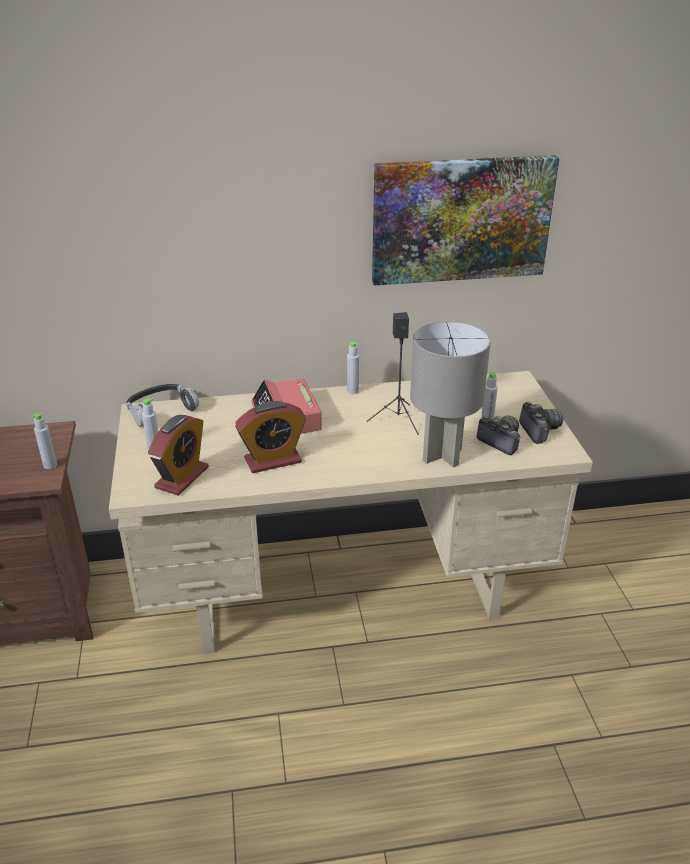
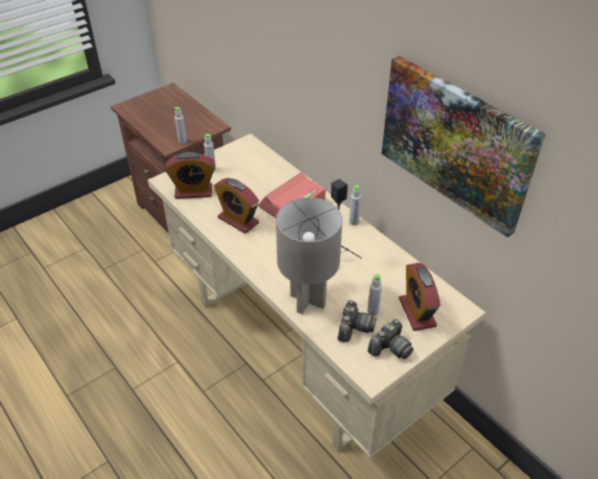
camera: 60 degrees right, 10 degrees up
(161, 411) = (255, 151): headphones -> none
(505, 401) = (417, 312): none -> alarm clock

